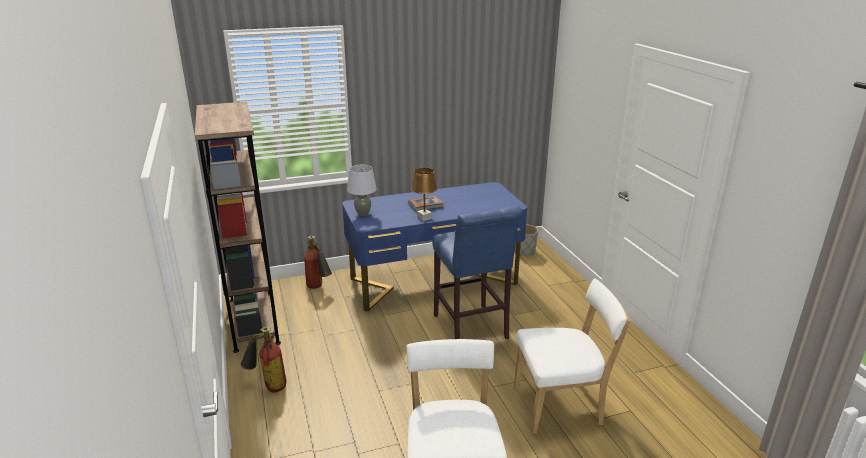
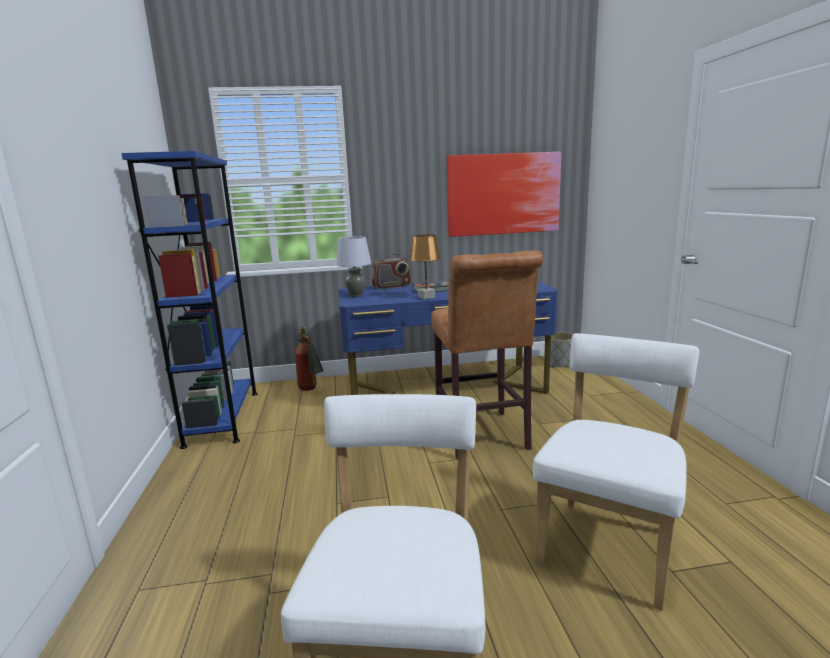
camera: 10 degrees right, 10 degrees down
(254, 320) = (223, 417): brown bookcase -> blue bookcase
(268, 386) = (196, 488): fire extinguisher -> none
(388, 200) = (392, 287): none -> radio
(472, 329) = (482, 437): blue stool -> brown stool
(481, 111) = (503, 194): none -> picture
(561, 405) = (609, 544): white chair -> white chair turned 60 degrees counterclockwise

